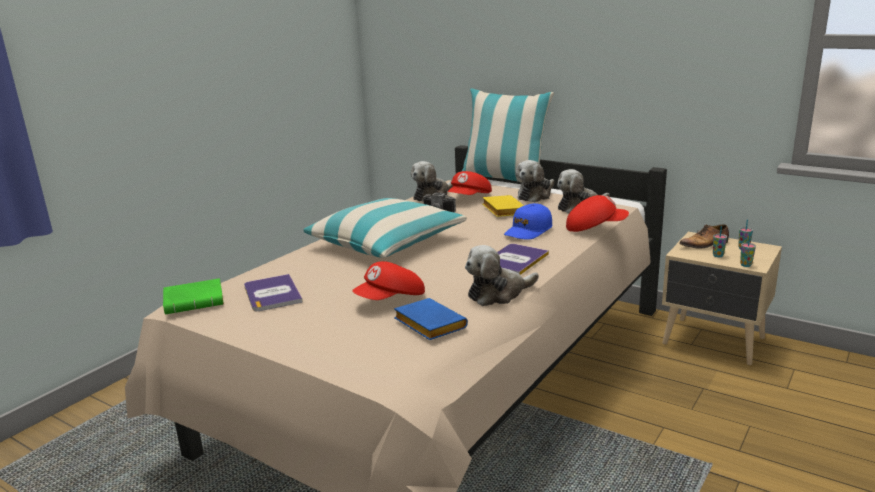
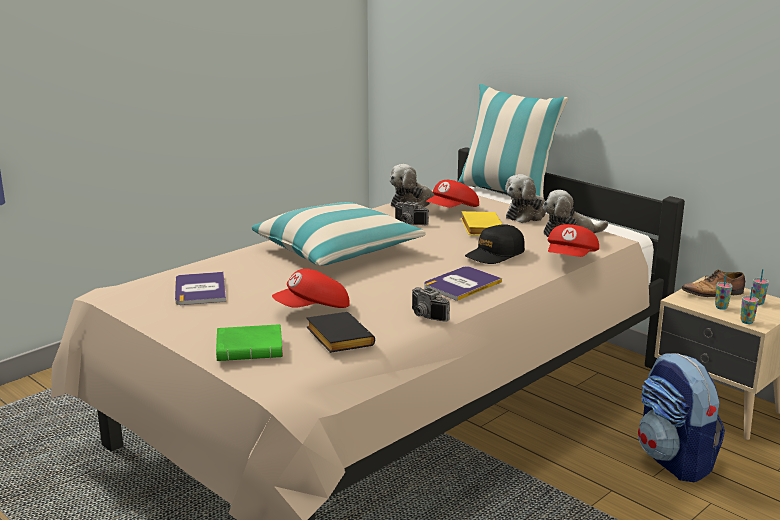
camera: 10 degrees right, 0 degrees up
(196, 301) = (125, 288): green book -> green book (251, 348)
(427, 324) = (337, 338): blue book -> black book
(498, 294) = (425, 317): plush toy -> camera
(528, 231) = (495, 254): blue cap -> black cap
(595, 227) = (571, 259): red cap -> red cap turned 105 degrees clockwise
(702, 392) = (675, 460): none -> backpack

